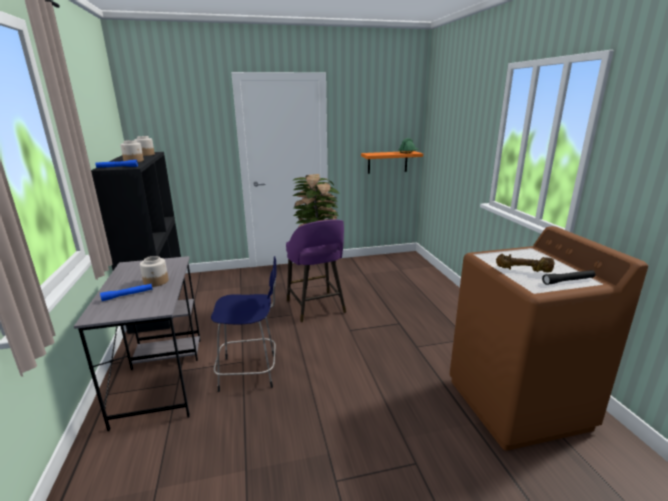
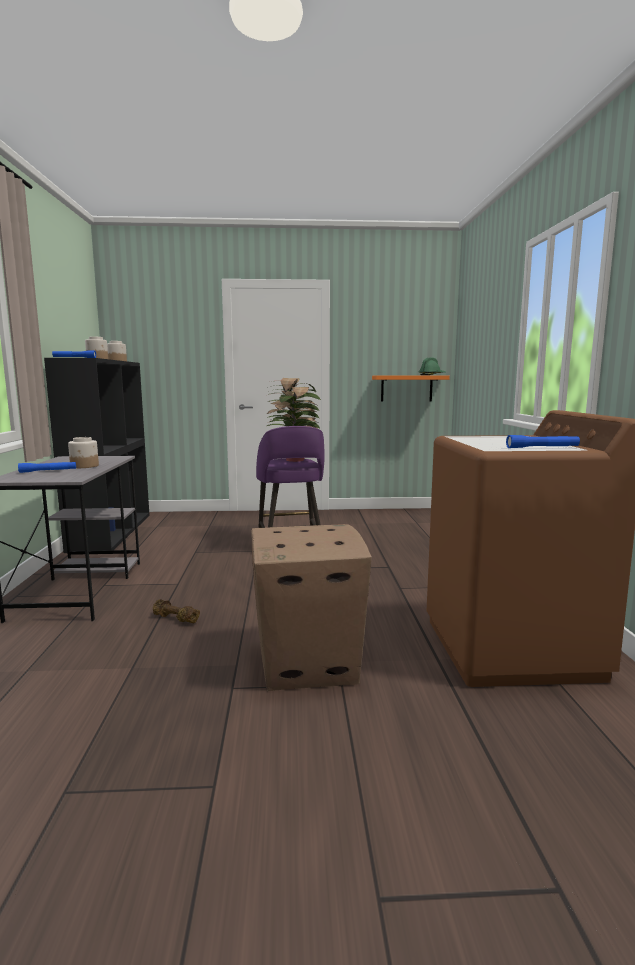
camera: 10 degrees right, 10 degrees down
(250, 372) = (182, 592): blue stool -> none
(380, 443) = (305, 663): none -> cardboard box
(523, 271) = (493, 443): brown dumbbell -> brown dumbbell (175, 619)
(568, 281) = (542, 447): black flashlight -> blue flashlight

